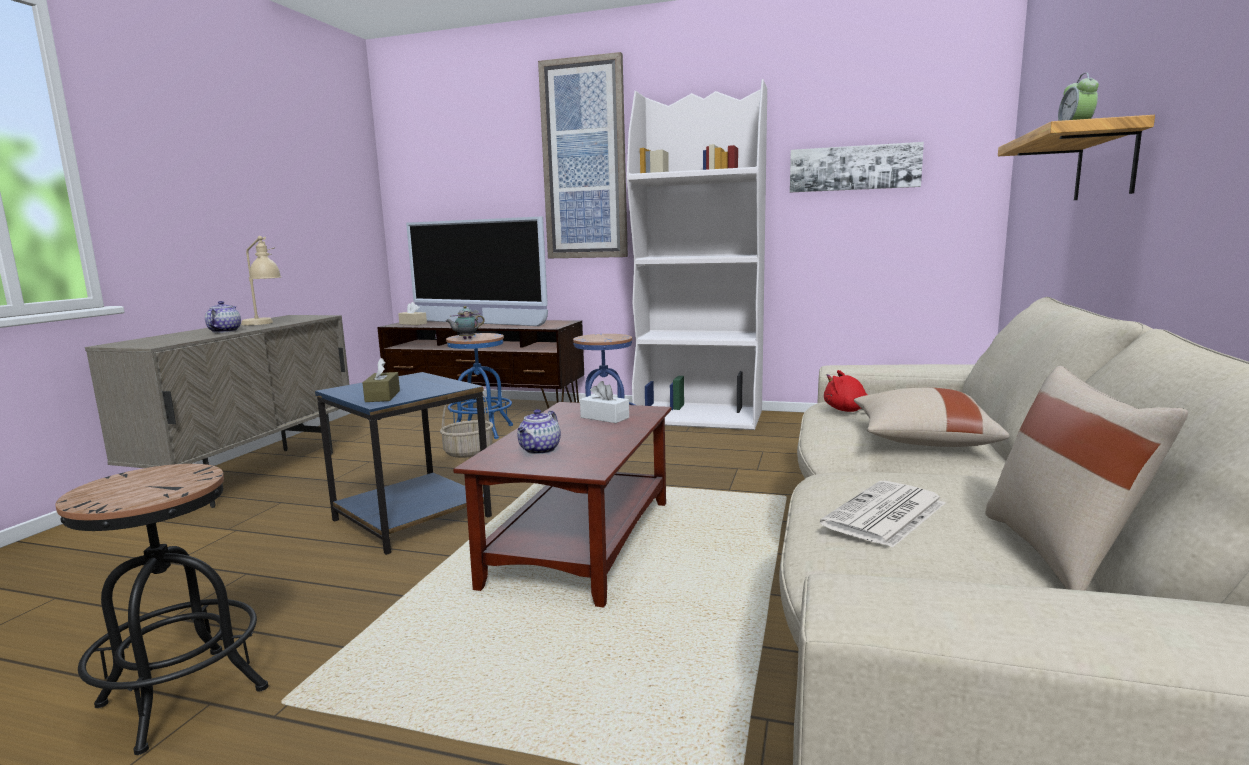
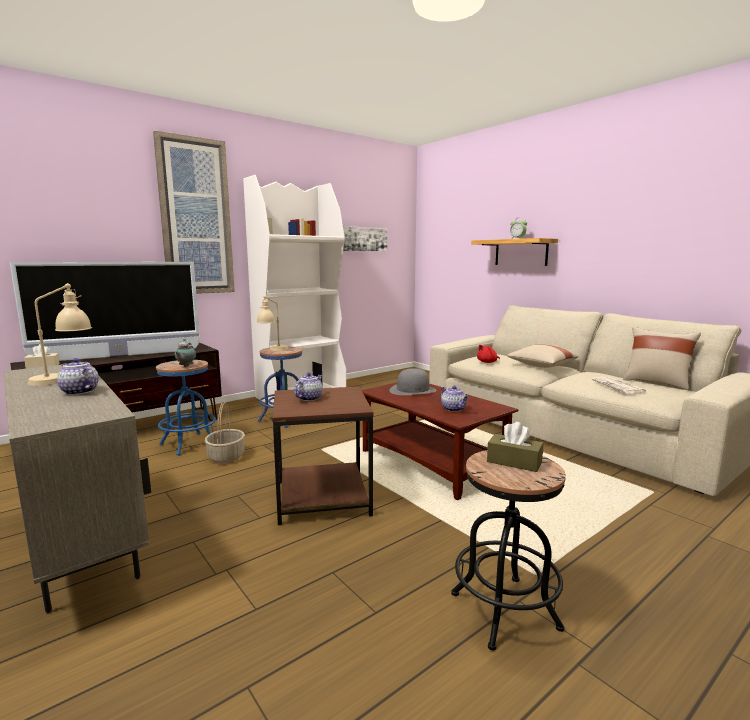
camera: 55 degrees left, 0 degrees up
(382, 396) = (340, 405): brown tissue box -> brown tissue box (514, 462)
(401, 384) = (309, 398): none -> teapot
(414, 518) = (323, 497): blue side table -> brown side table
(595, 336) = (273, 350): none -> beige table lamp
(604, 417) = (413, 390): white tissue box -> grey hat

